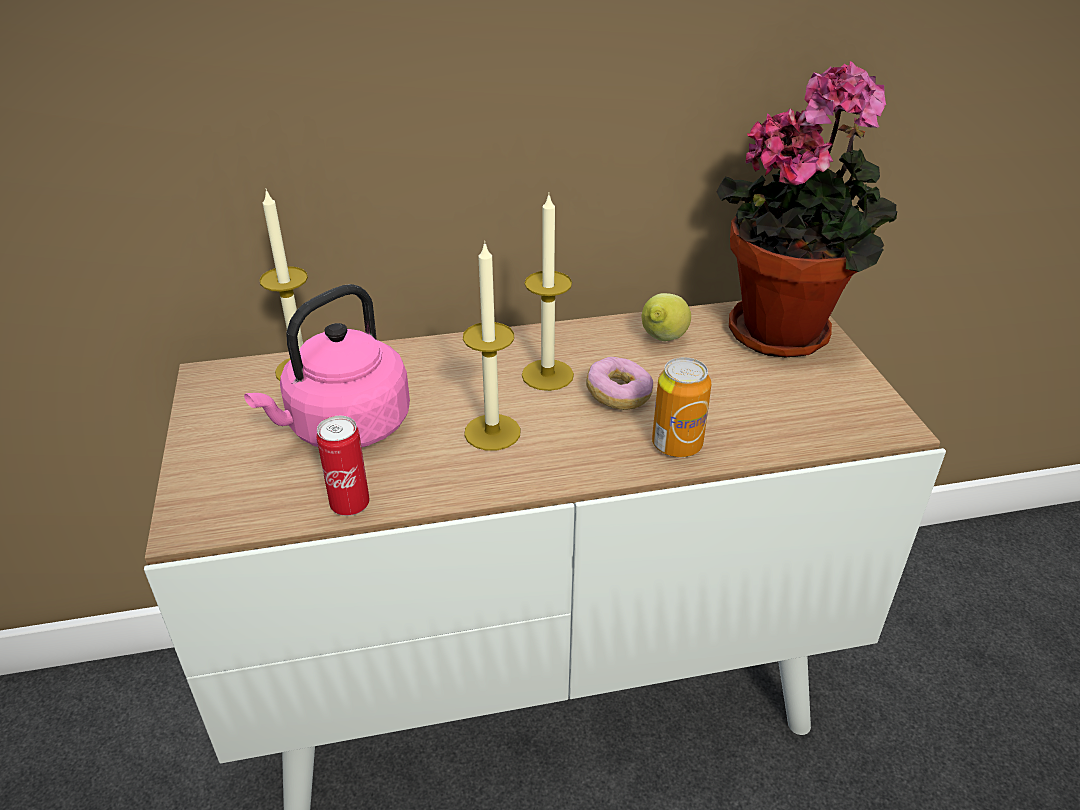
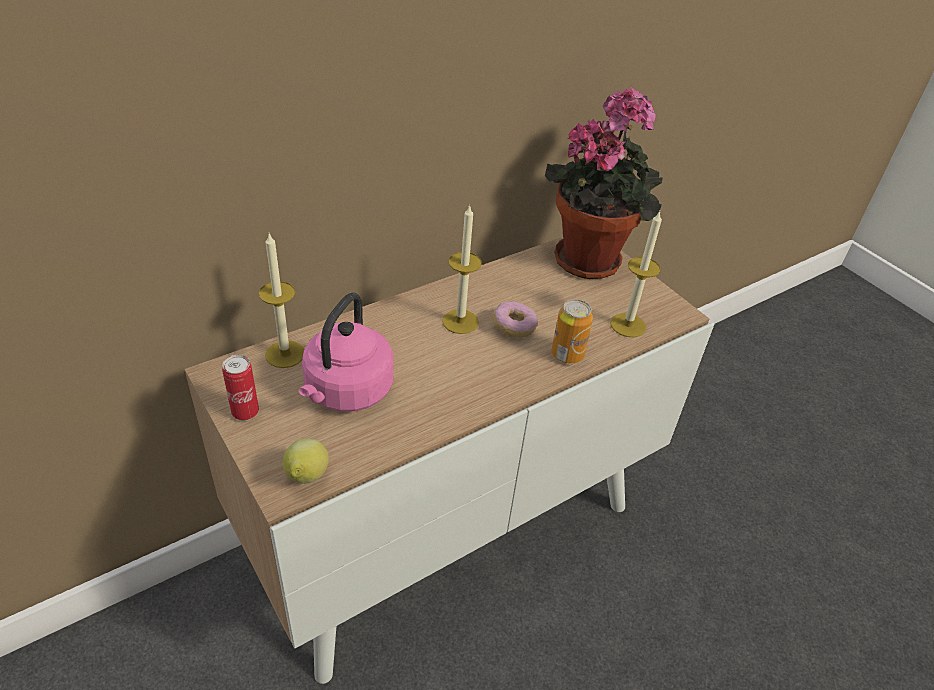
camera: 25 degrees left, 5 degrees up
(350, 505) = (387, 447): can -> can (245, 412)
(492, 432) = (449, 372): candle -> candle (628, 325)
(662, 340) = (519, 280): lemon -> lemon (306, 478)

